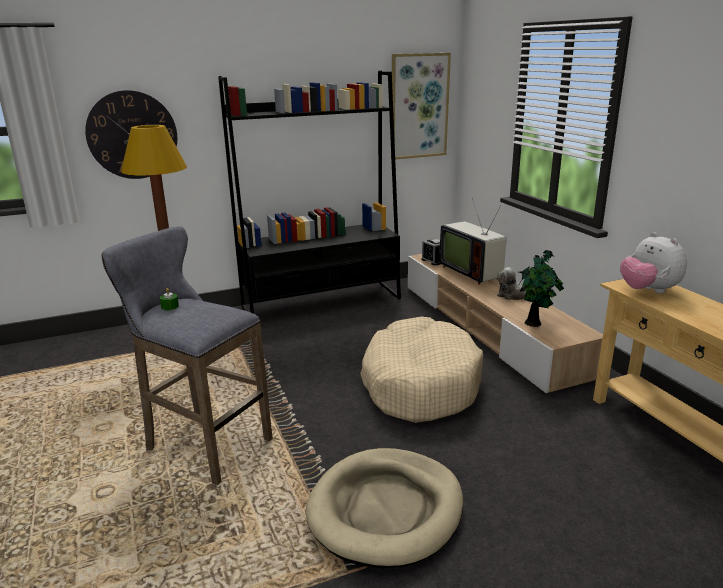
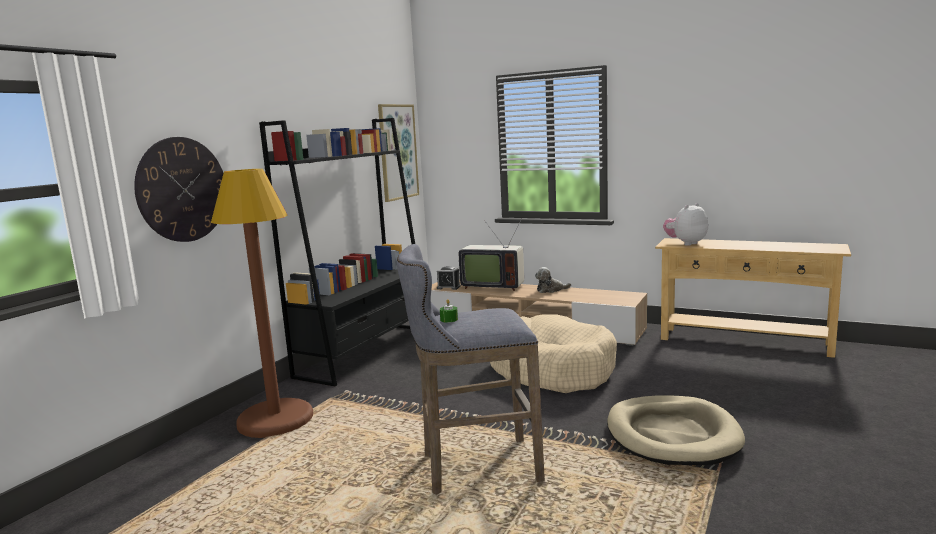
camera: 40 degrees left, 10 degrees down
(534, 323) = (596, 298): potted plant -> none
(648, 291) = (685, 243): plush toy -> plush toy turned 120 degrees clockwise

